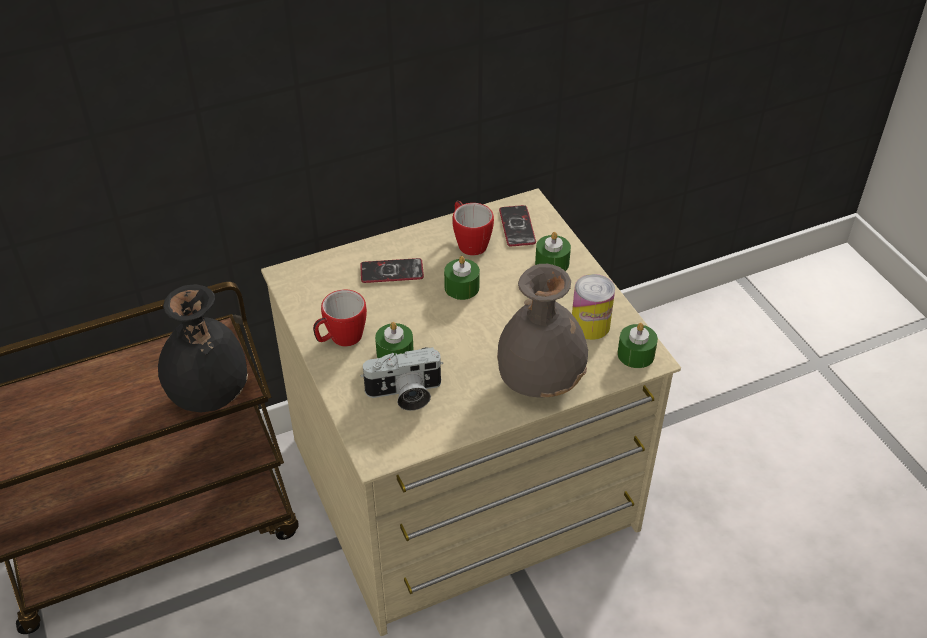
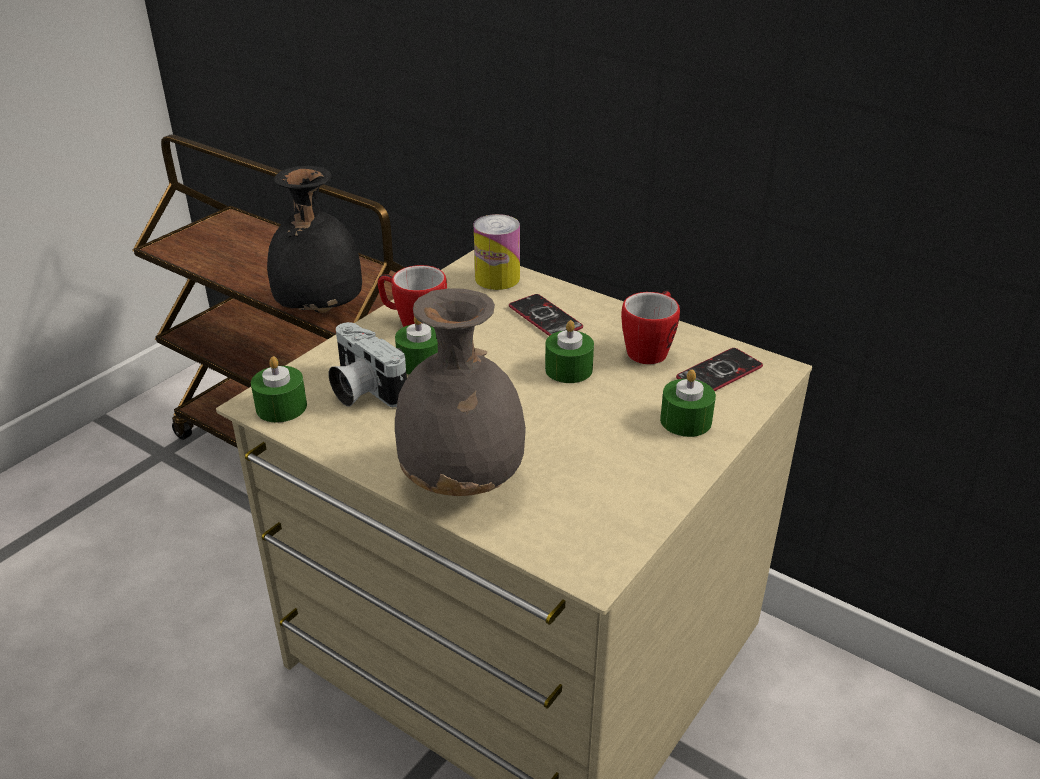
camera: 60 degrees right, 10 degrees down
(590, 325) = (603, 491): can -> can (497, 278)
(636, 354) = (587, 552): green candle -> green candle (281, 407)

